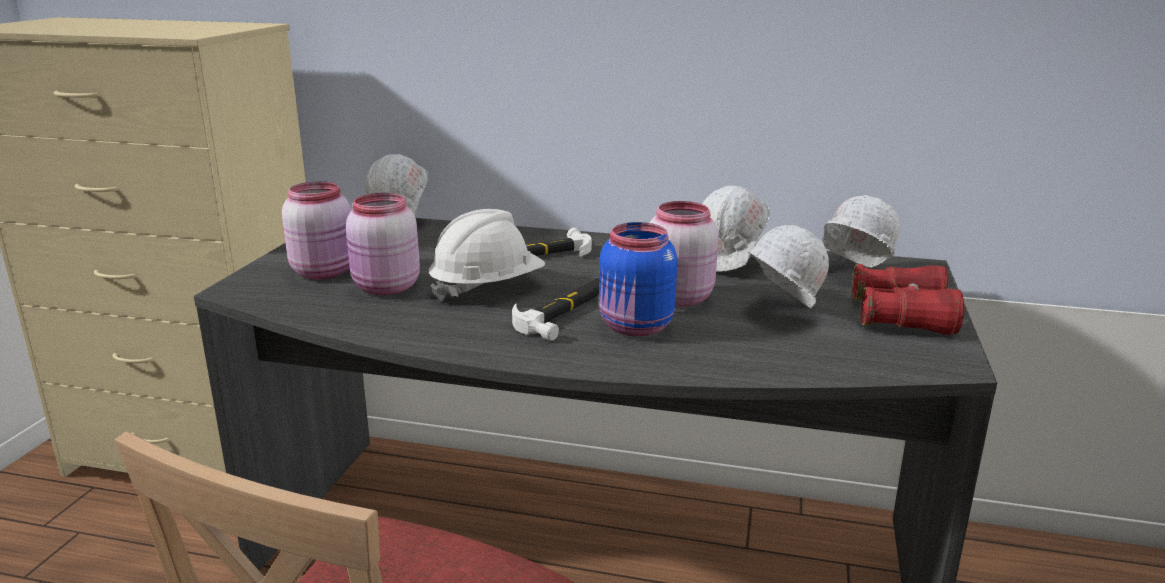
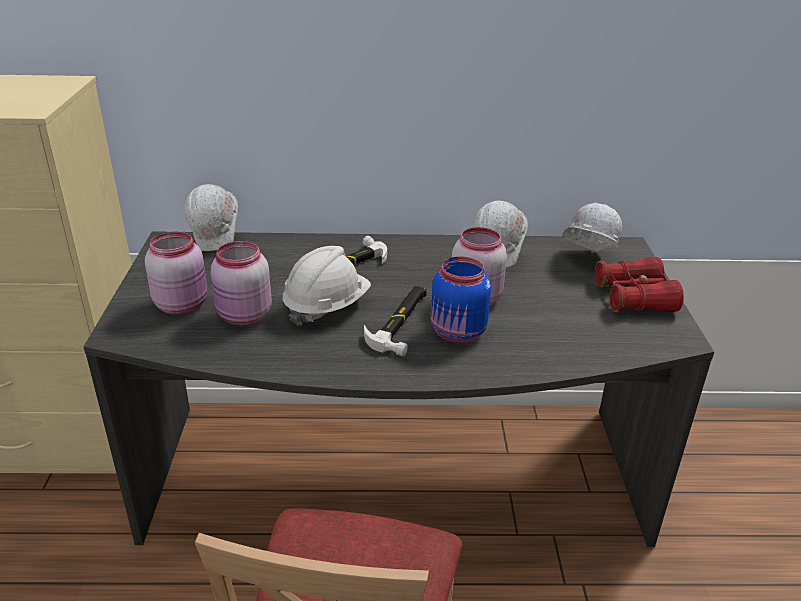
camera: 15 degrees left, 10 degrees up
(779, 312) = (551, 304): white hard hat -> none

